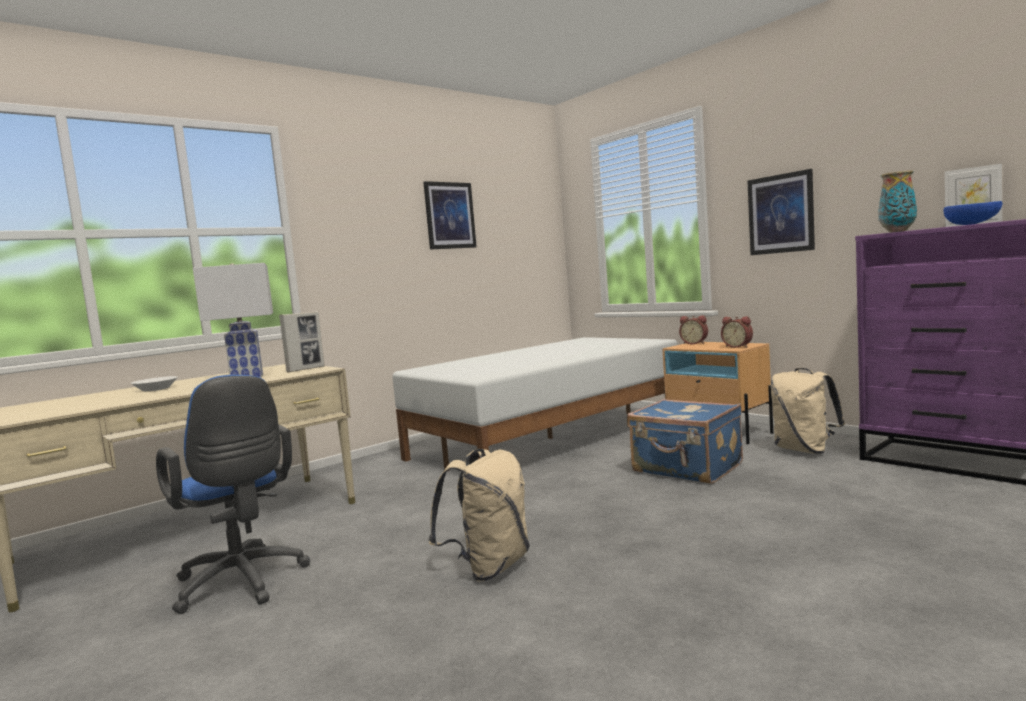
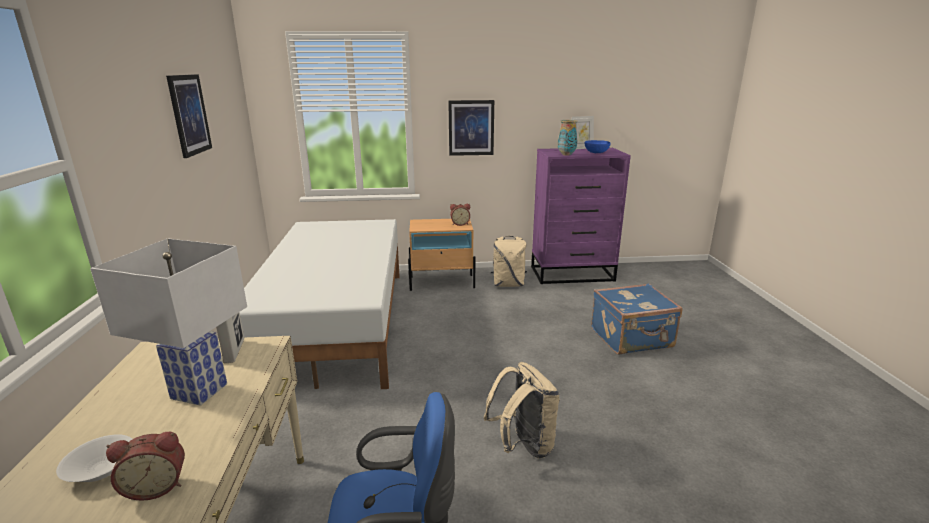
camera: 55 degrees left, 15 degrees up
(687, 469) = (479, 319): blue suitcase -> blue suitcase (632, 338)
(694, 343) = (419, 222): alarm clock -> alarm clock (156, 486)

